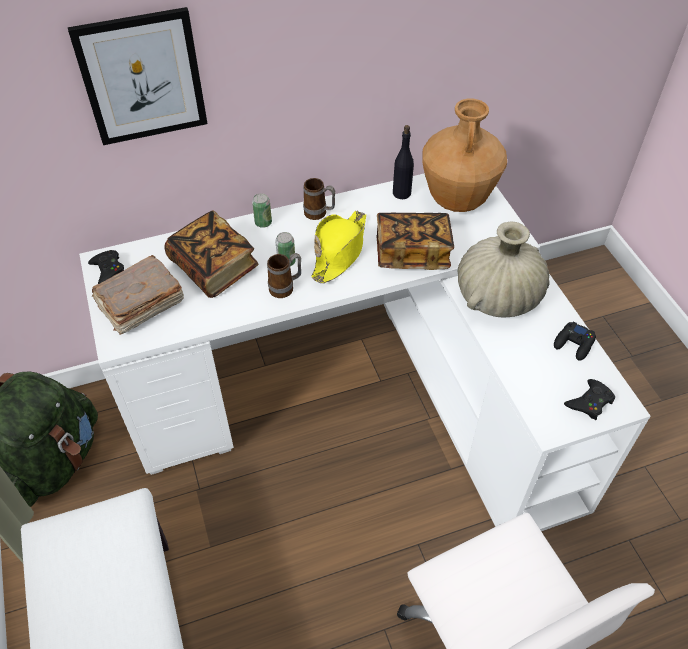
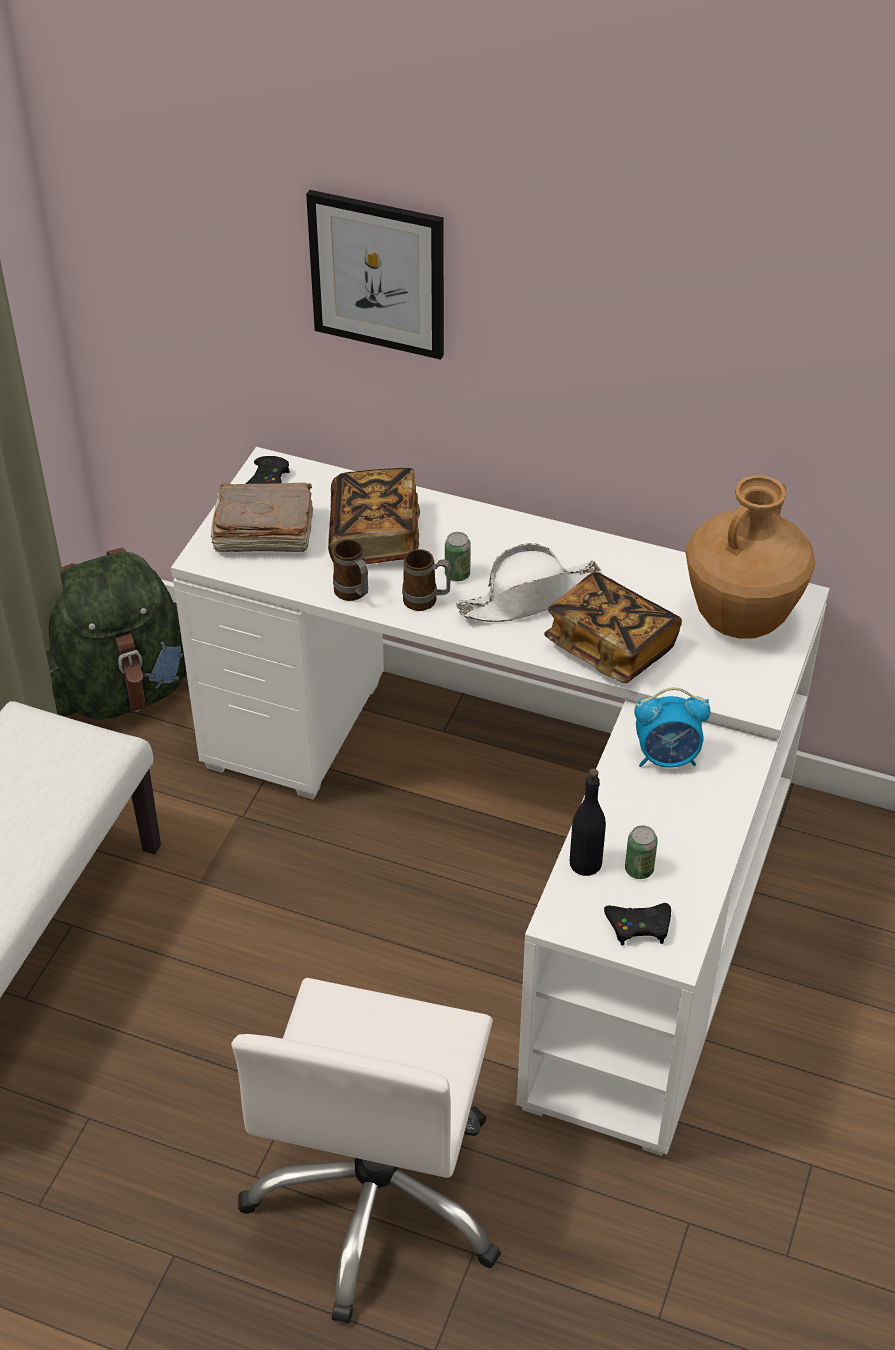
camera: 40 degrees right, 5 degrees down
(263, 223) = (478, 518): can -> can (639, 869)
(319, 214) = (553, 543): mug -> mug (354, 595)
(340, 251) = (529, 597): yellow hat -> white hat
(401, 193) = (680, 573): black bottle -> black bottle (586, 863)
(497, 297) = (667, 757): beige vase -> alarm clock
(574, 344) = (698, 860): black game controller -> none

